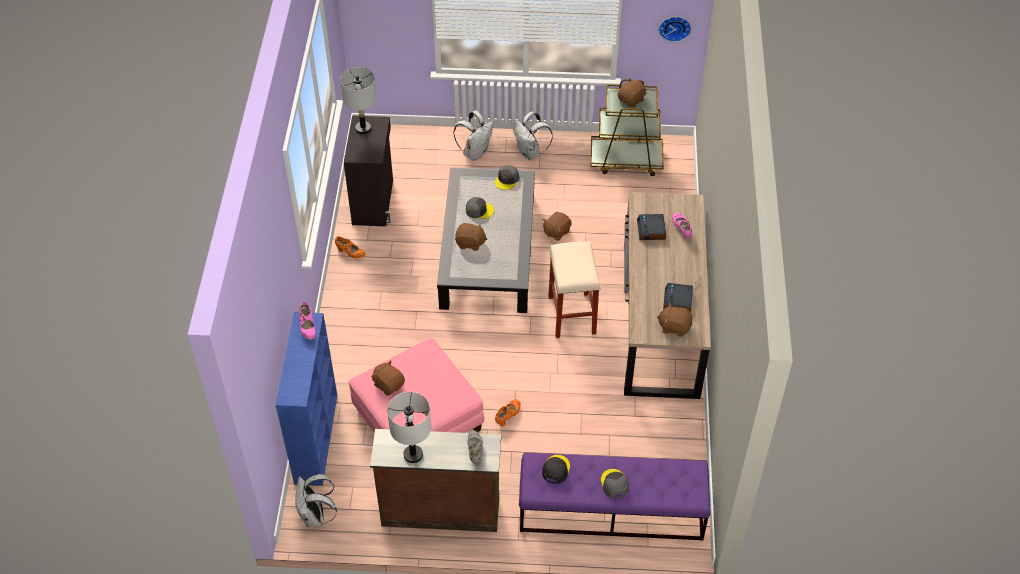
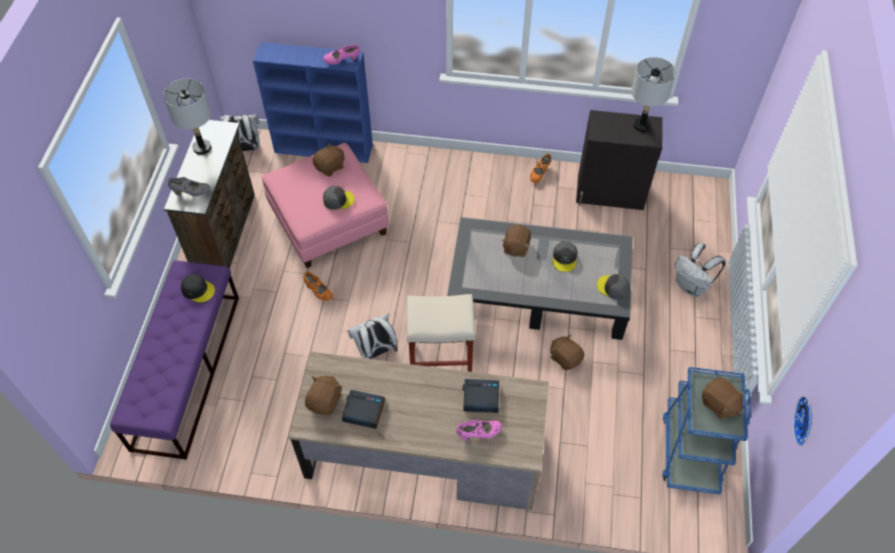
camera: 95 degrees right, 5 degrees up
(530, 153) = (695, 342): white backpack -> white backpack (375, 352)
(614, 484) = (166, 338): grey cap -> grey cap (338, 200)
(626, 160) = (690, 450): brown cart -> blue cart

